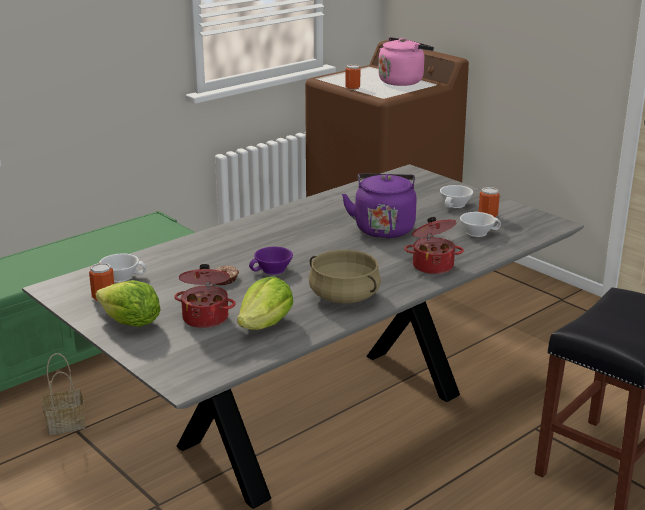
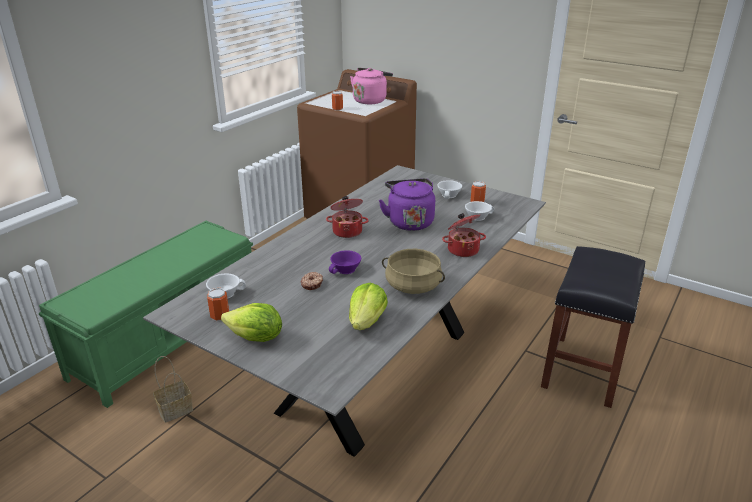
camera: 15 degrees left, 5 degrees up
(206, 318) = (316, 322): cooking pot -> cooking pot (347, 231)

